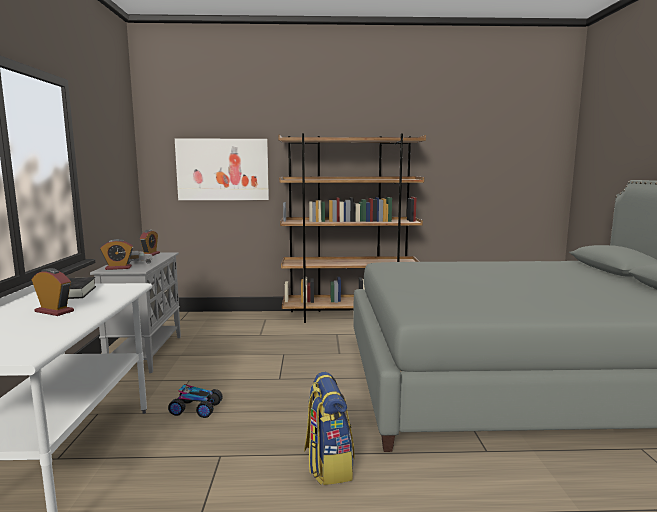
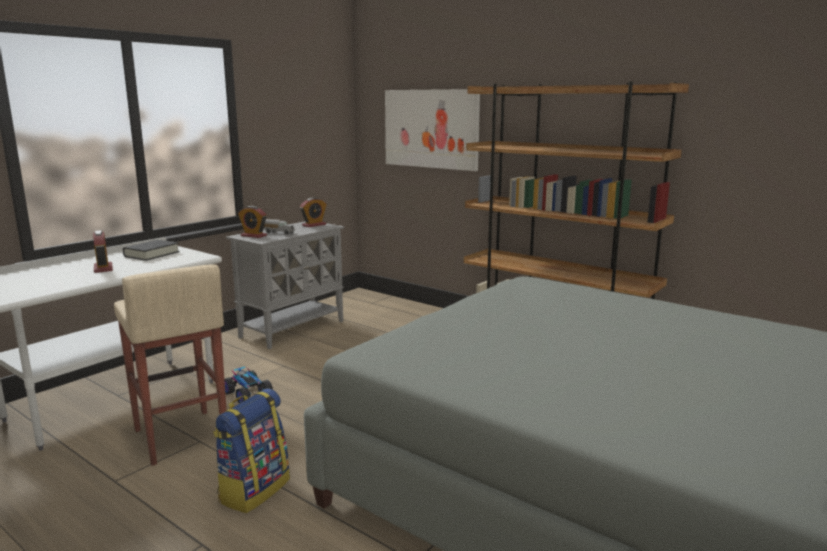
camera: 40 degrees right, 5 degrees up
(196, 461) = (180, 437): none -> beige stool

